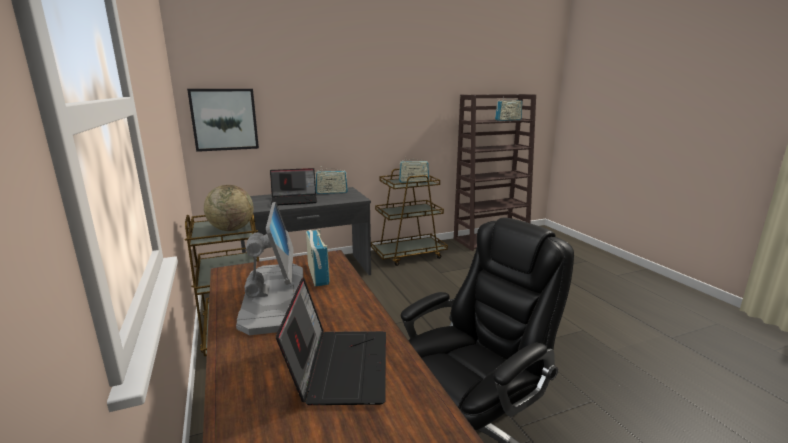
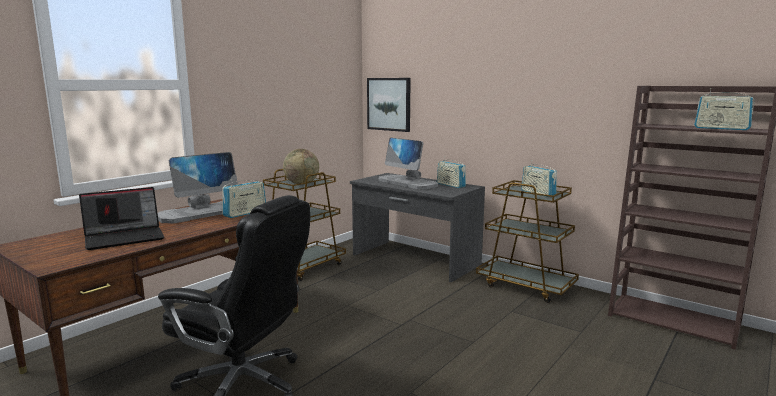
camera: 60 degrees right, 5 degrees down
(295, 200) = (407, 183): laptop -> monitor

